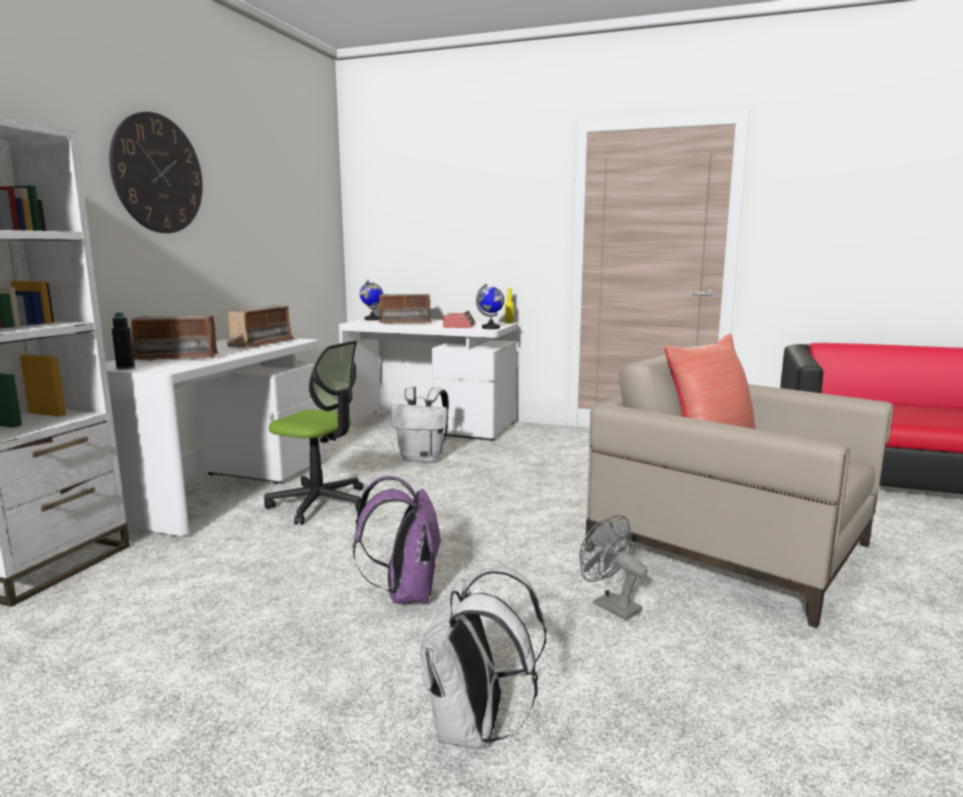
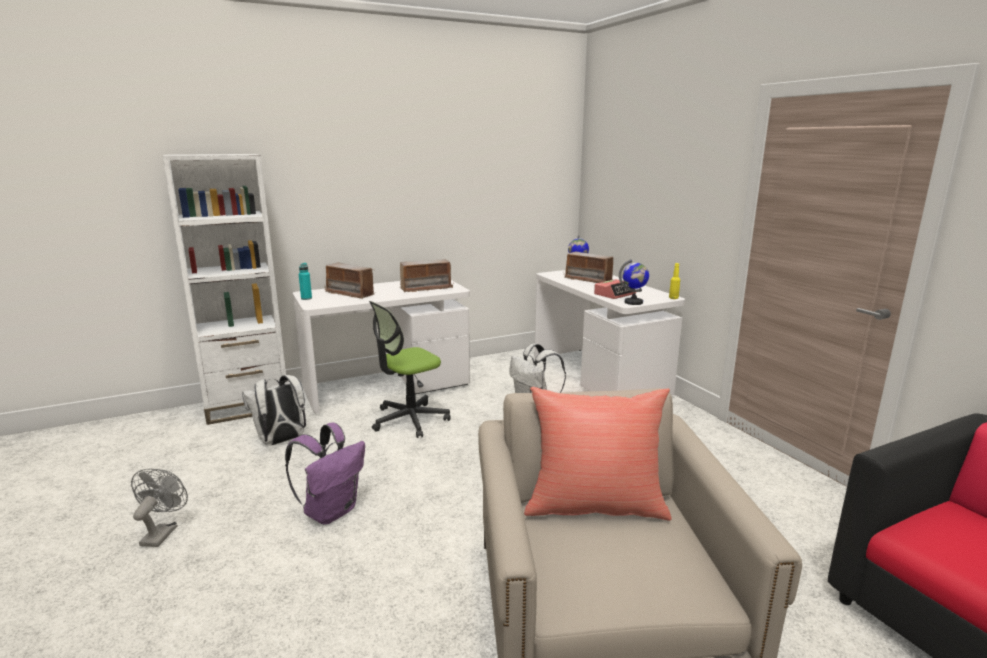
camera: 45 degrees right, 5 degrees up
(125, 368) = (306, 298): black bottle -> turquoise bottle
(158, 174) = (372, 161): wall clock -> none
(320, 503) = (409, 420): office chair -> office chair turned 75 degrees clockwise
(474, 729) = (203, 618): white backpack -> white backpack (281, 441)
(610, 605) = (409, 599): grey fan -> grey fan (162, 532)

